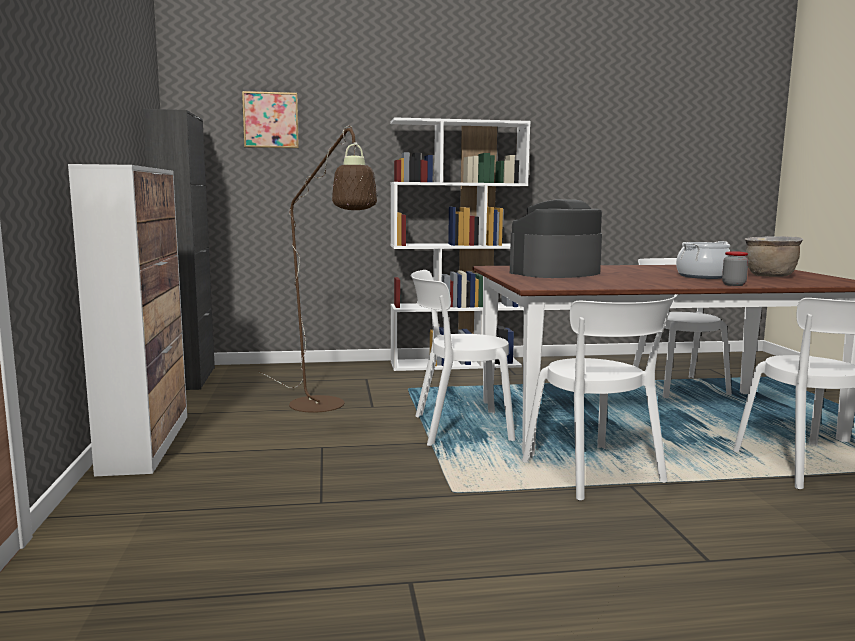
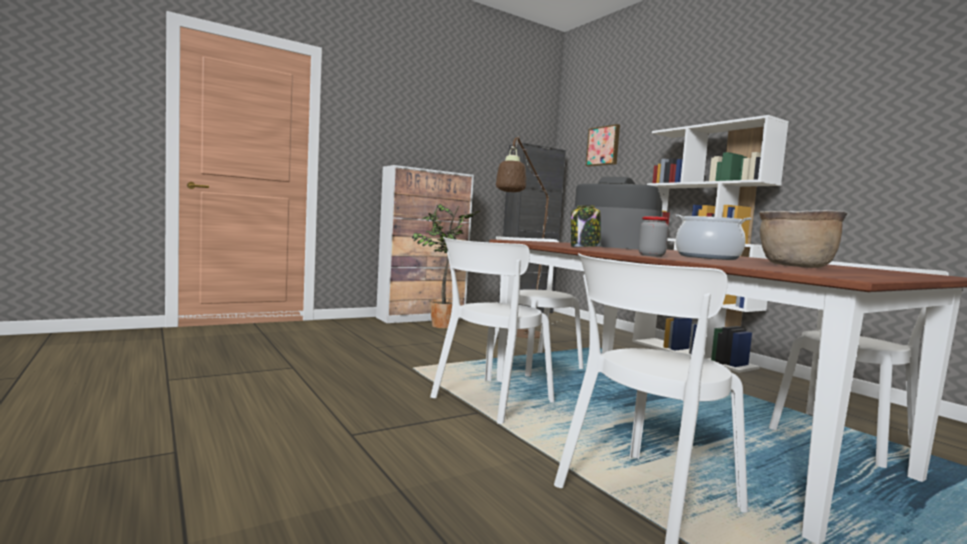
camera: 65 degrees right, 5 degrees down
(225, 440) = (441, 326): none -> potted plant
(623, 282) = (584, 247): none -> jar

